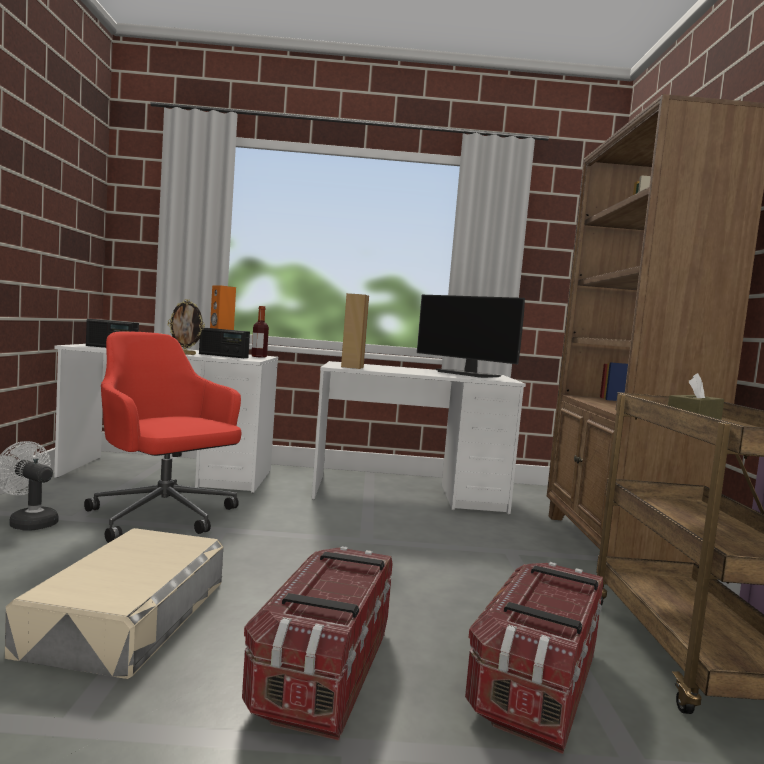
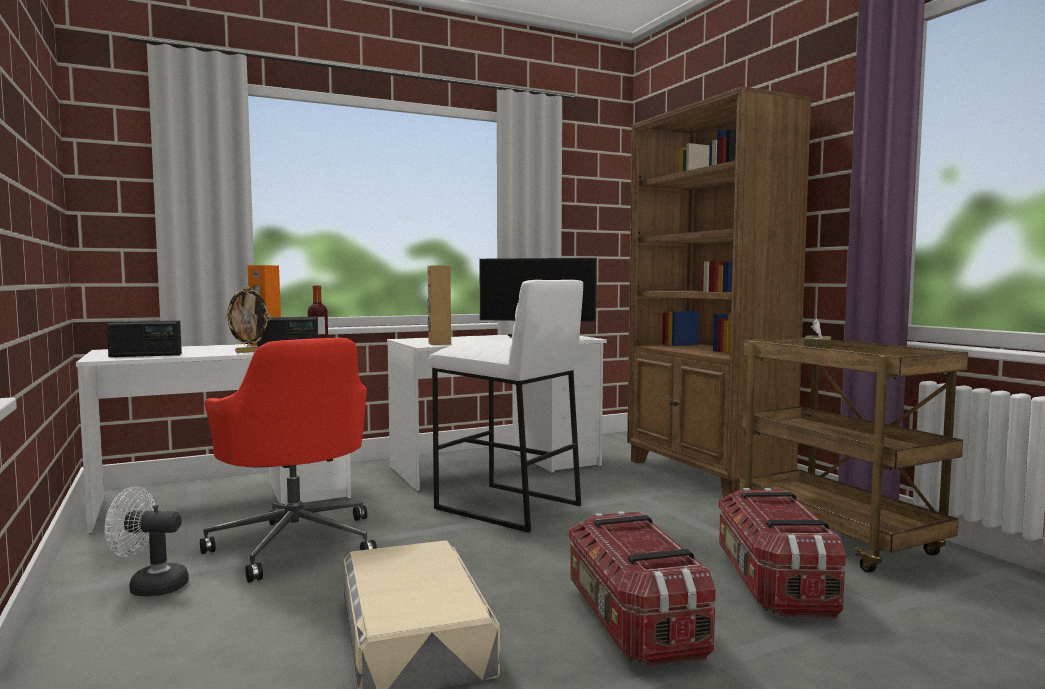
camera: 25 degrees left, 0 degrees up
(164, 517) = (296, 543): red office chair -> red office chair turned 135 degrees counterclockwise
(366, 530) = (506, 507): none -> white stool

